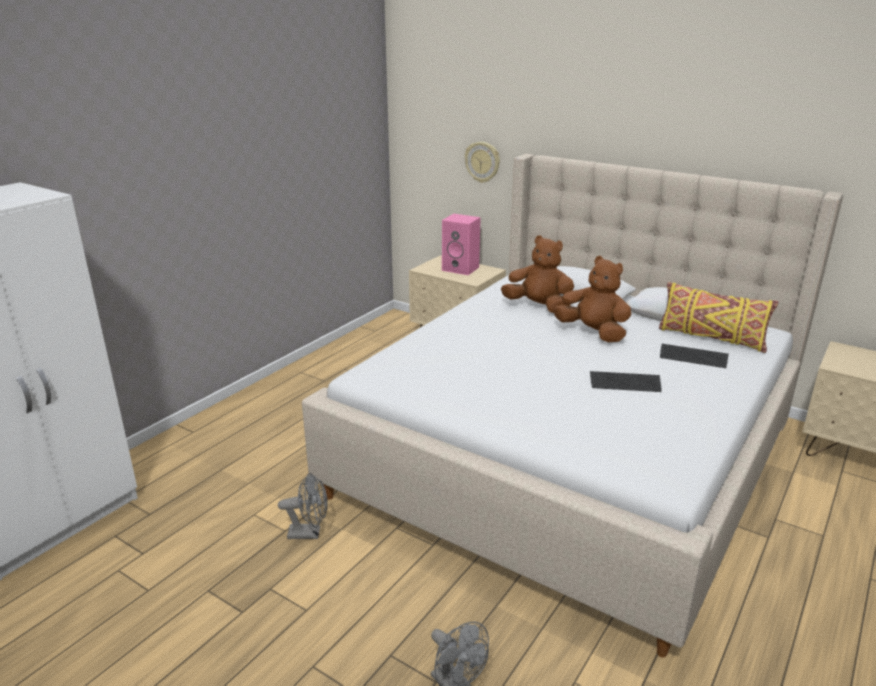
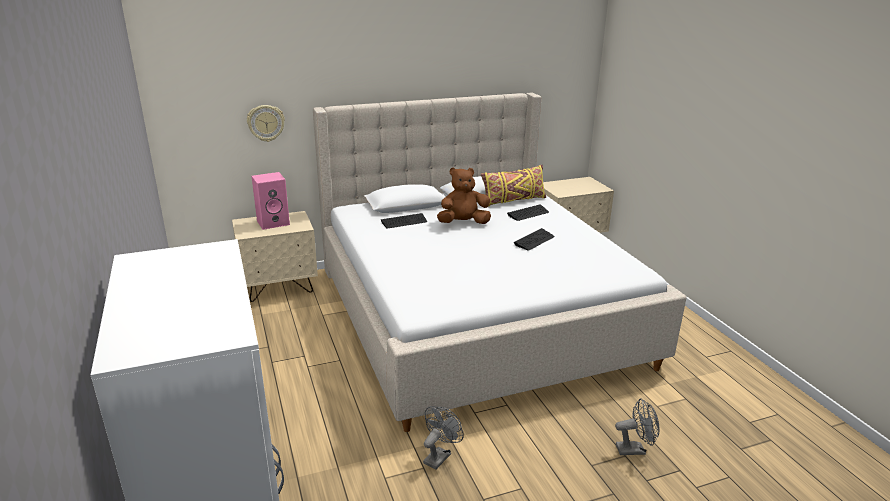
camera: 55 degrees left, 0 degrees up
(538, 307) = (404, 222): brown plush toy -> keyboard

